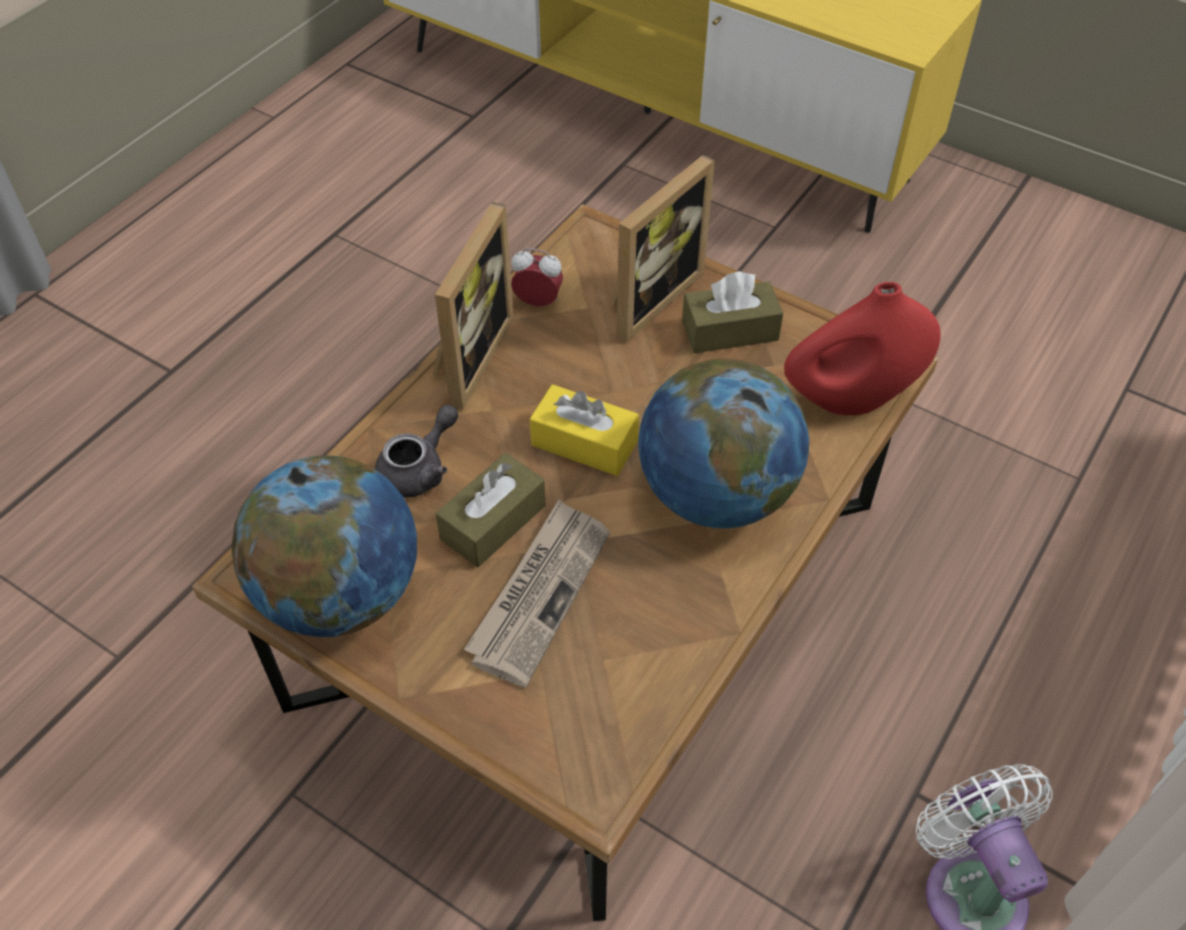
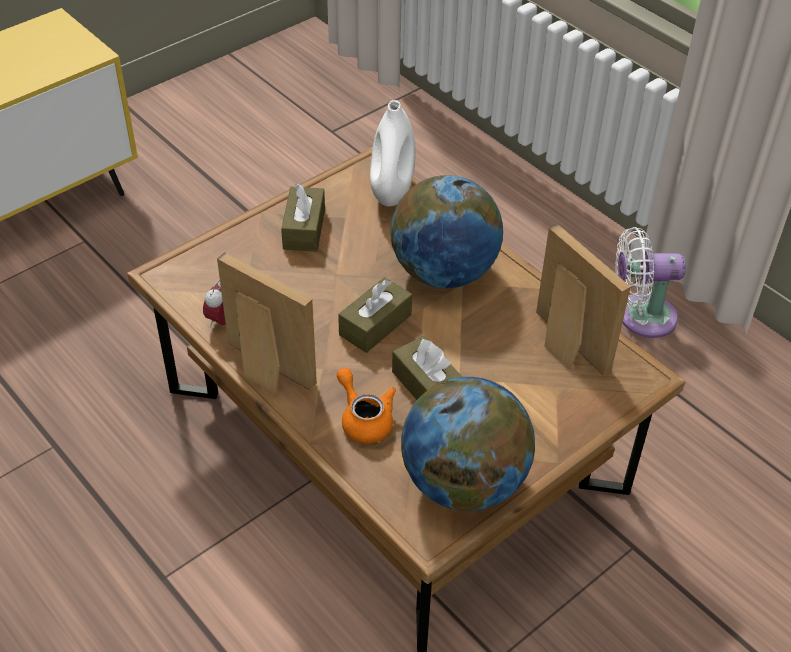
camera: 75 degrees left, 5 degrees down
(420, 469) = (364, 419): grey teapot -> orange teapot
(539, 593) = (495, 374): newspaper -> none
(584, 443) = (375, 325): yellow tissue box -> brown tissue box
(649, 297) = (251, 259): picture frame -> picture frame (563, 345)
(850, 400) = (392, 192): red vase -> white vase

